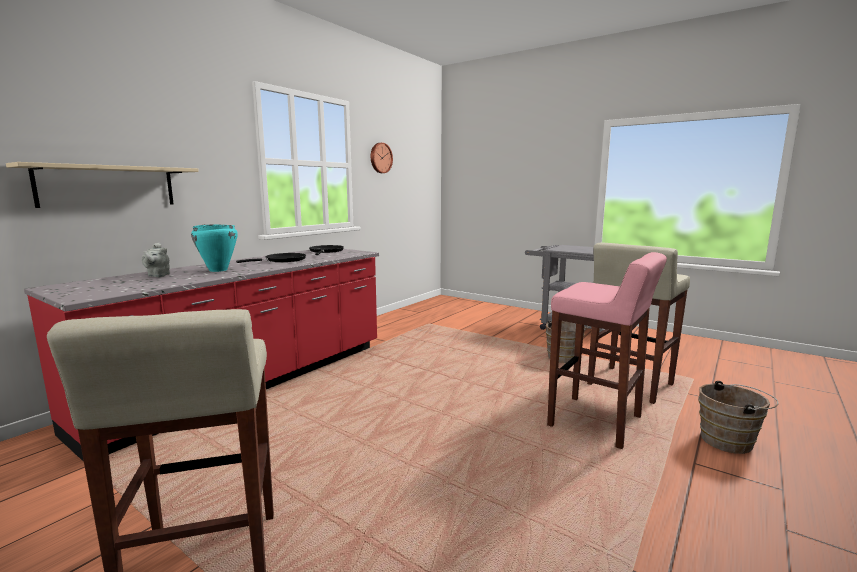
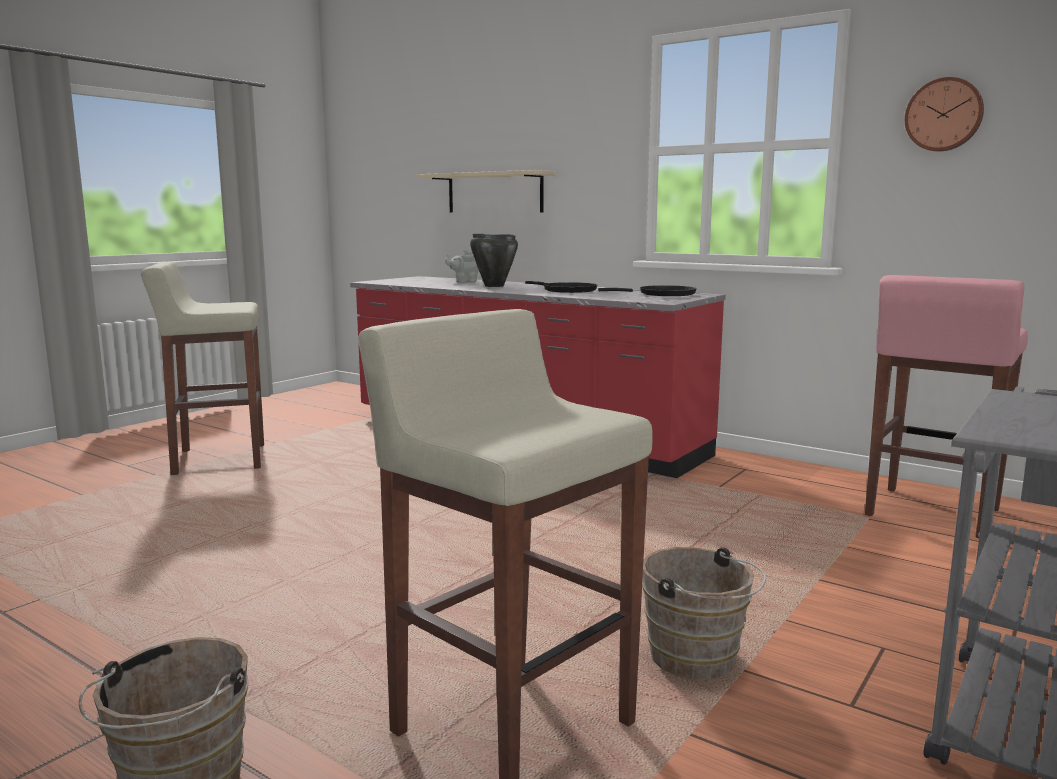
camera: 90 degrees right, 0 degrees up
(218, 270) = (493, 286): turquoise cooking pot -> black cooking pot
(596, 422) = (342, 639): pink stool -> pink stool (931, 513)

